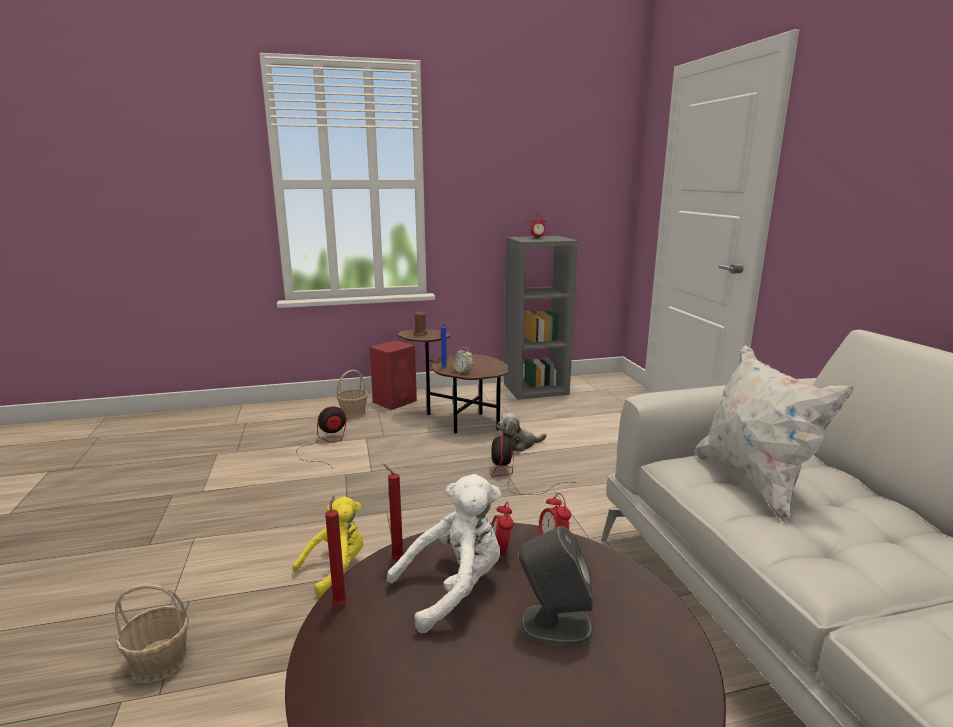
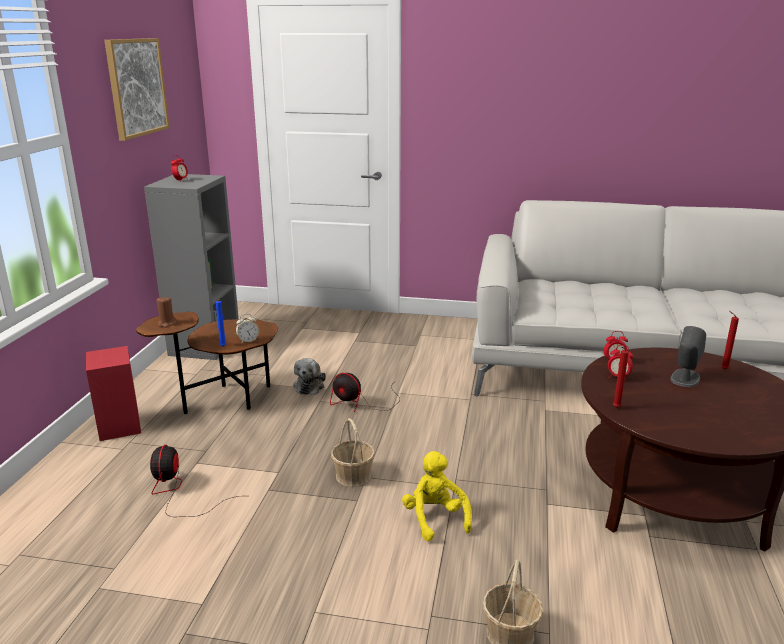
camera: 65 degrees left, 5 degrees up
(340, 603) = (655, 430): red candle -> red candle (723, 369)
(353, 413) = (113, 459): basket -> basket (353, 476)
(454, 588) = (649, 396): white plush toy -> none
(525, 155) = (136, 87): none -> picture
(753, 482) = (565, 302): white pillow -> none

